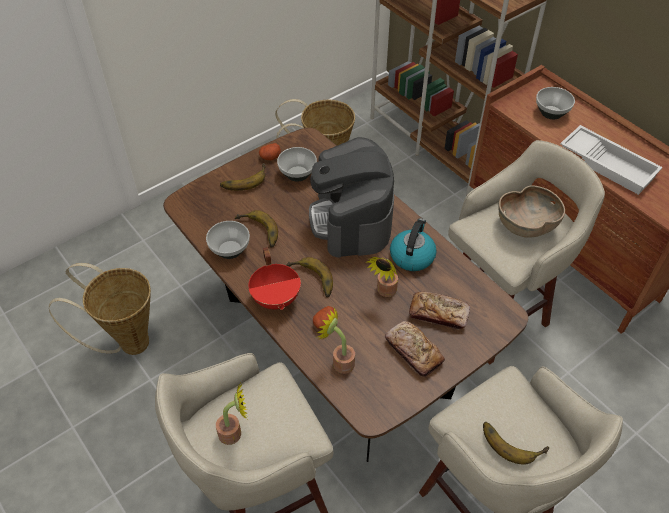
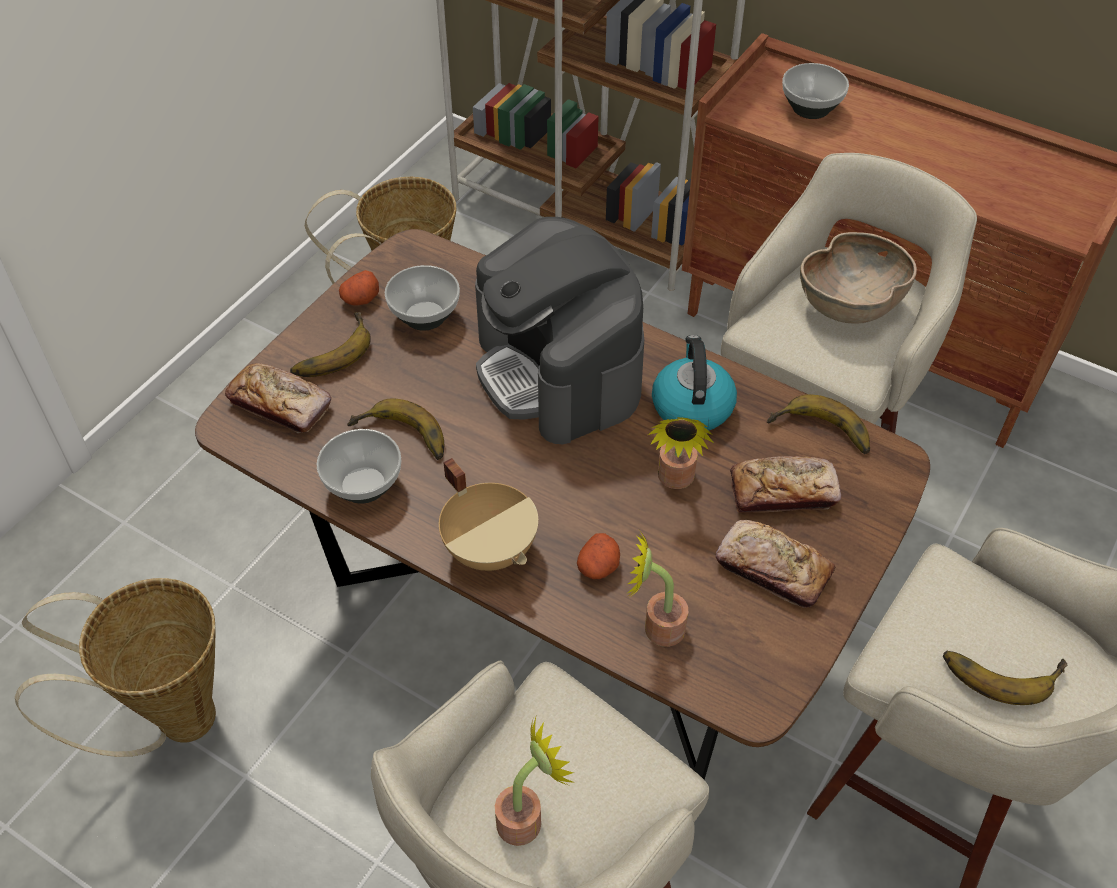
camera: 20 degrees left, 0 degrees up
(208, 199) = (280, 405): none -> bread
(276, 298) = (491, 548): red cooking pot -> beige cooking pot
(310, 281) = (536, 499): banana -> banana (820, 435)
(608, 164) = (938, 170): white tray -> none

